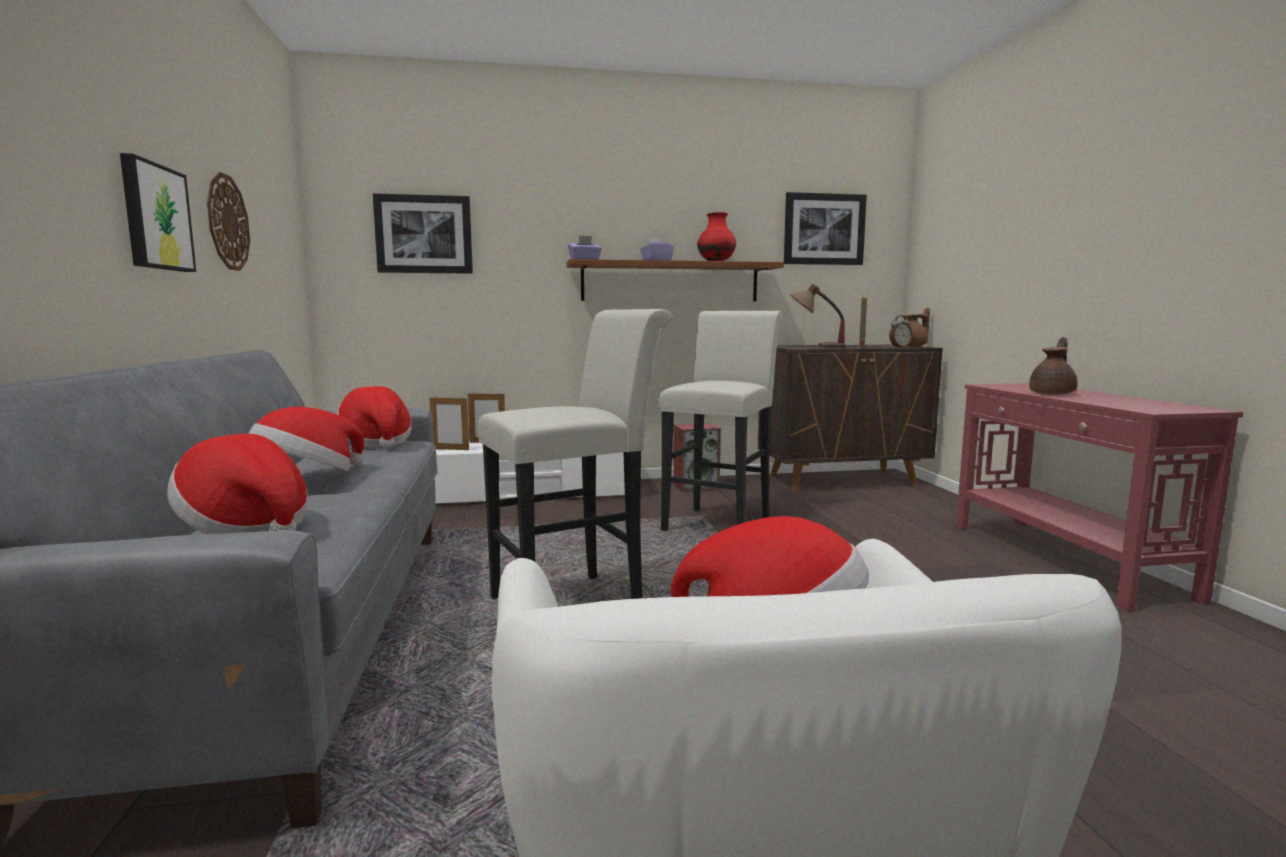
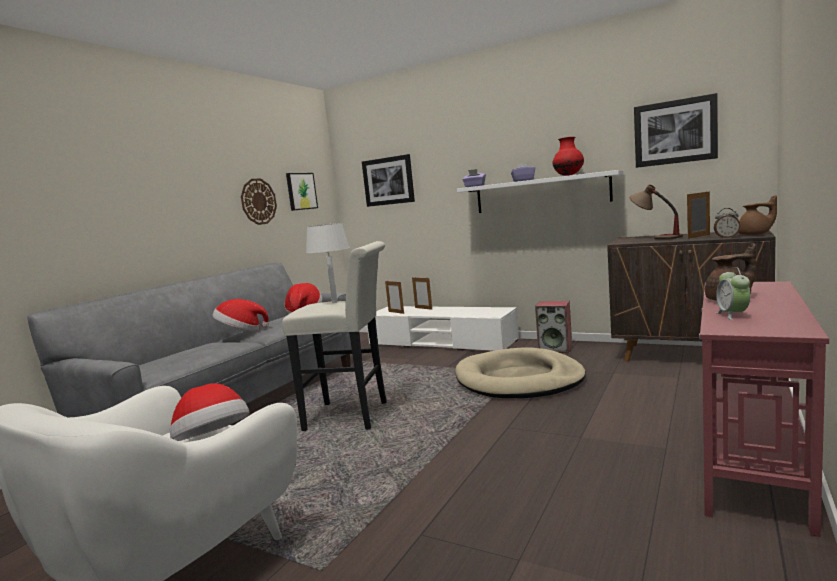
camera: 40 degrees right, 0 degrees up
(155, 217) = (202, 213): picture -> picture (301, 191)
(246, 528) = (167, 357): hat -> none
(560, 407) = (334, 302): none -> white table lamp
(670, 282) = (540, 193): brown shelf -> white shelf
(720, 523) = (519, 379): white stool -> beige dog bed
(1110, 402) = (732, 315): none -> alarm clock

